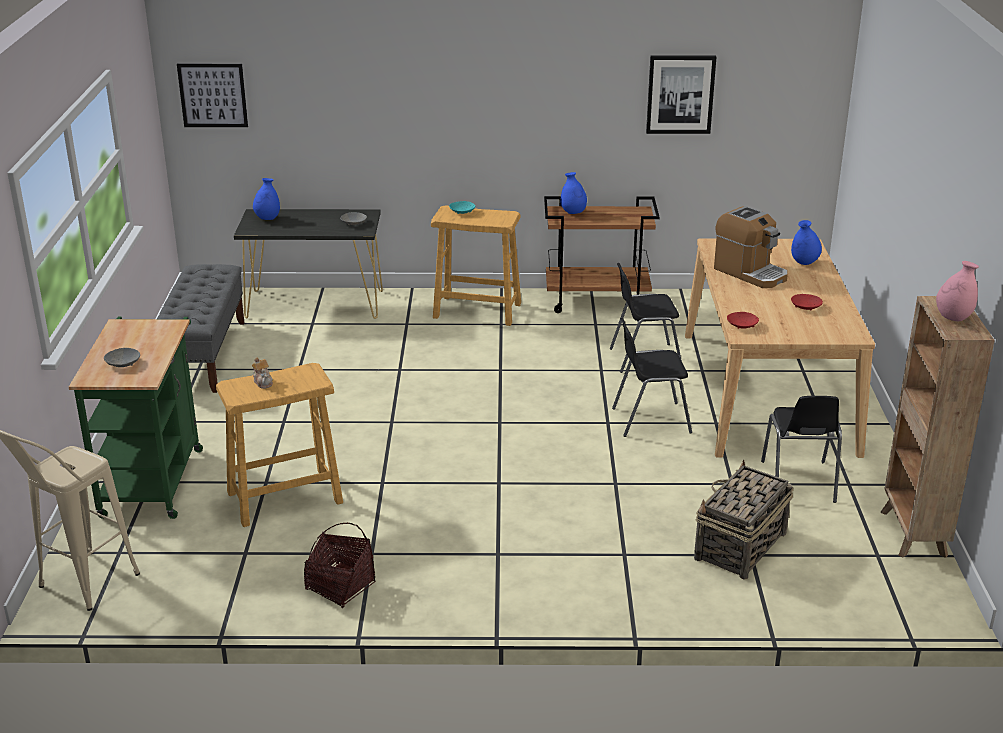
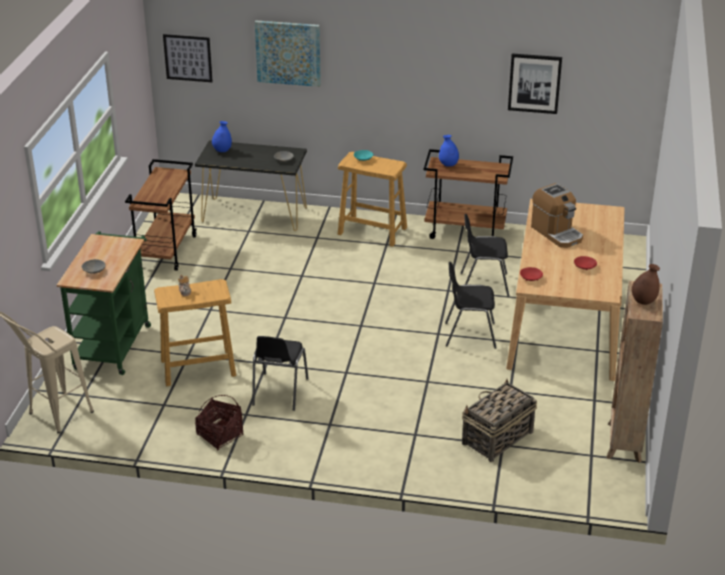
camera: 10 degrees right, 5 degrees up
(204, 355) = (166, 250): grey bench -> brown cart
(351, 77) = (288, 53): none -> picture
(798, 482) = (558, 395): black chair -> black chair (279, 392)
(804, 263) = (601, 228): blue vase -> none
(953, 318) = (643, 301): pink vase -> brown vase

